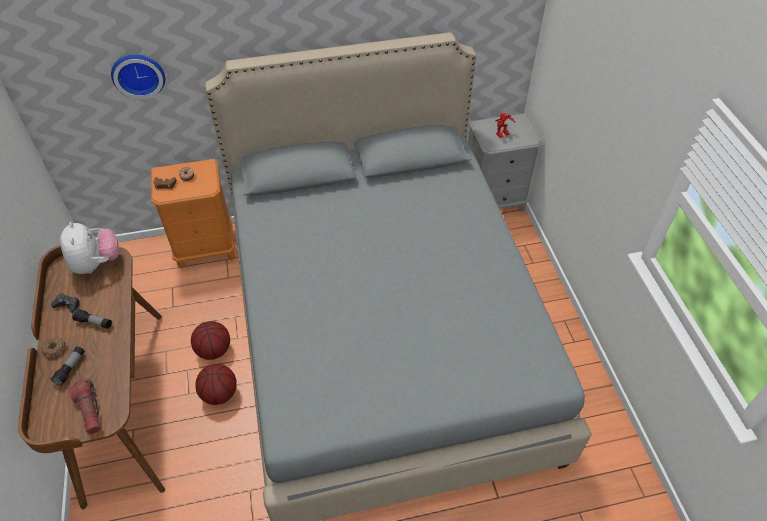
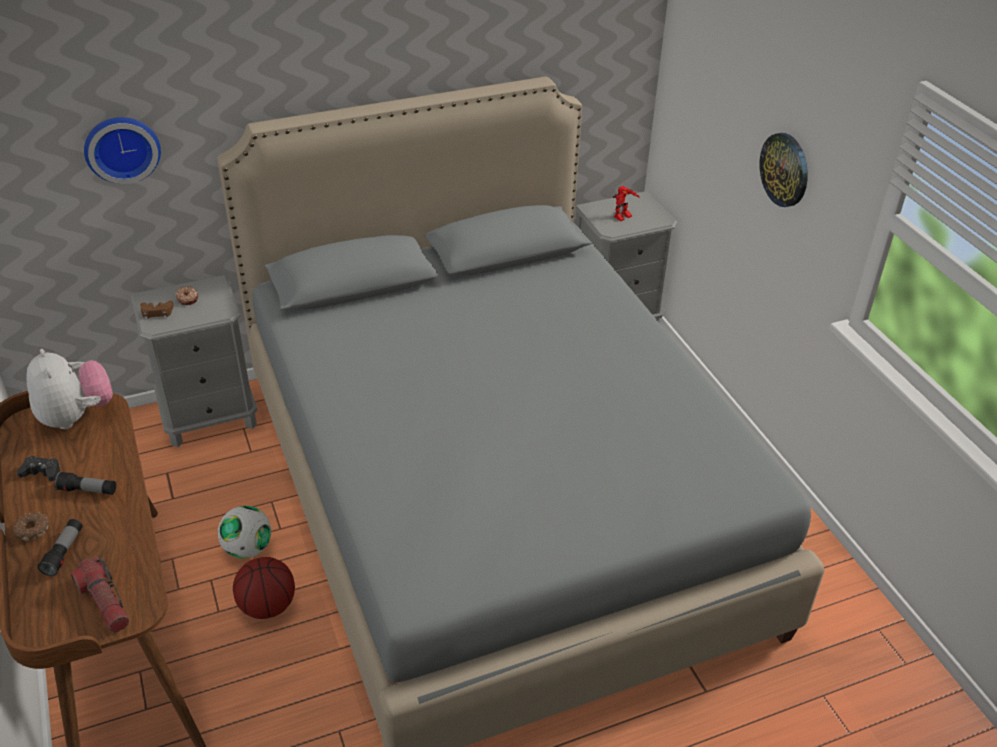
camera: 10 degrees left, 10 degrees down
(206, 248) = (209, 417): orange nightstand -> grey nightstand
(214, 350) = (248, 549): basketball -> football
(613, 131) = (785, 169): none -> wall clock

